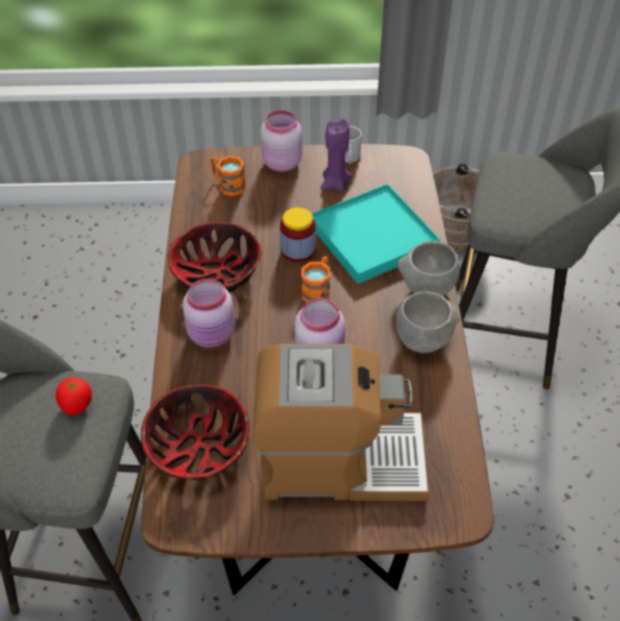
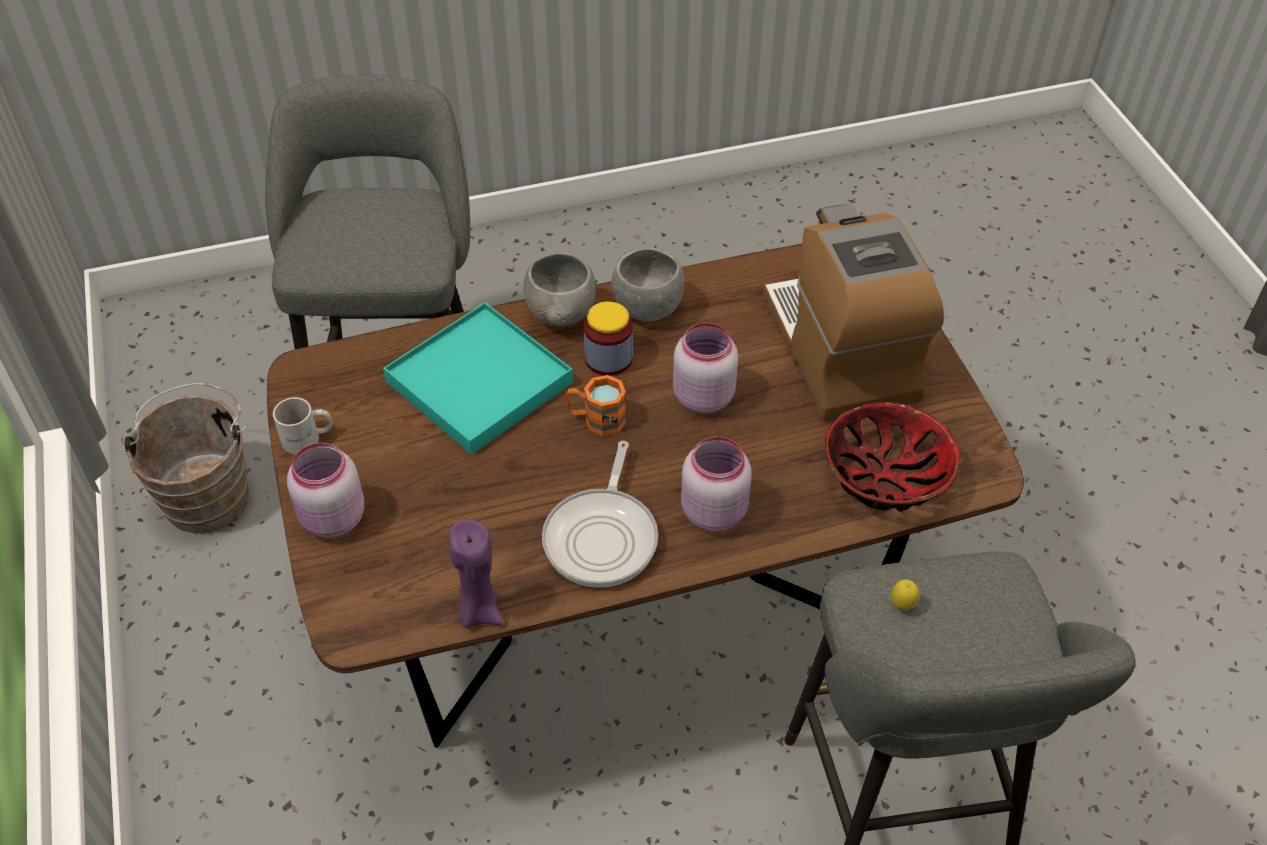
camera: 105 degrees left, 0 degrees up
(77, 406) = (902, 605): tomato -> lemon
(216, 274) = (603, 537): bowl -> frying pan
(227, 185) = (401, 577): orange mug -> none
(298, 249) = (525, 456): jar -> jar (608, 358)
(335, 184) = (374, 443): purple candle -> purple candle (478, 611)

